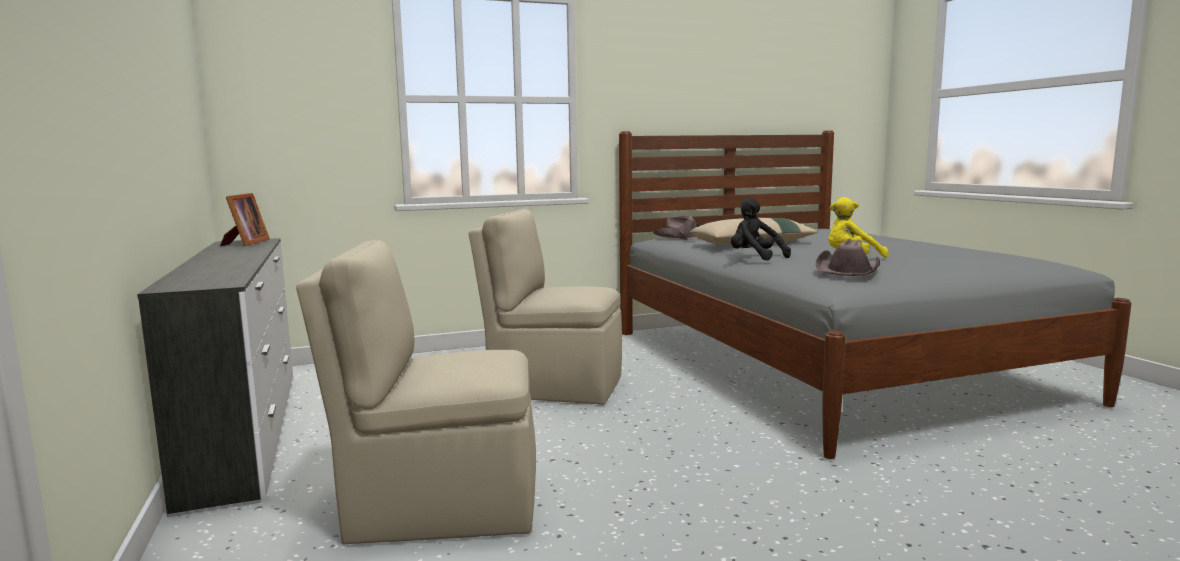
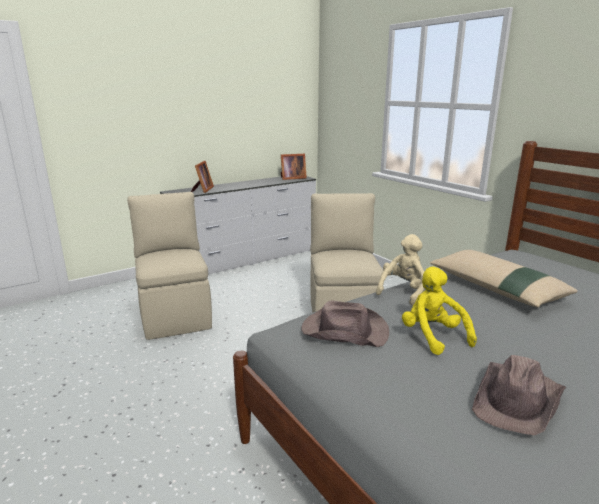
camera: 75 degrees right, 10 degrees up
(214, 273) = (202, 190): none -> picture frame
(681, 237) = (517, 258): brown hat -> brown hat (518, 400)
(755, 257) = (403, 291): black plush toy -> beige plush toy

